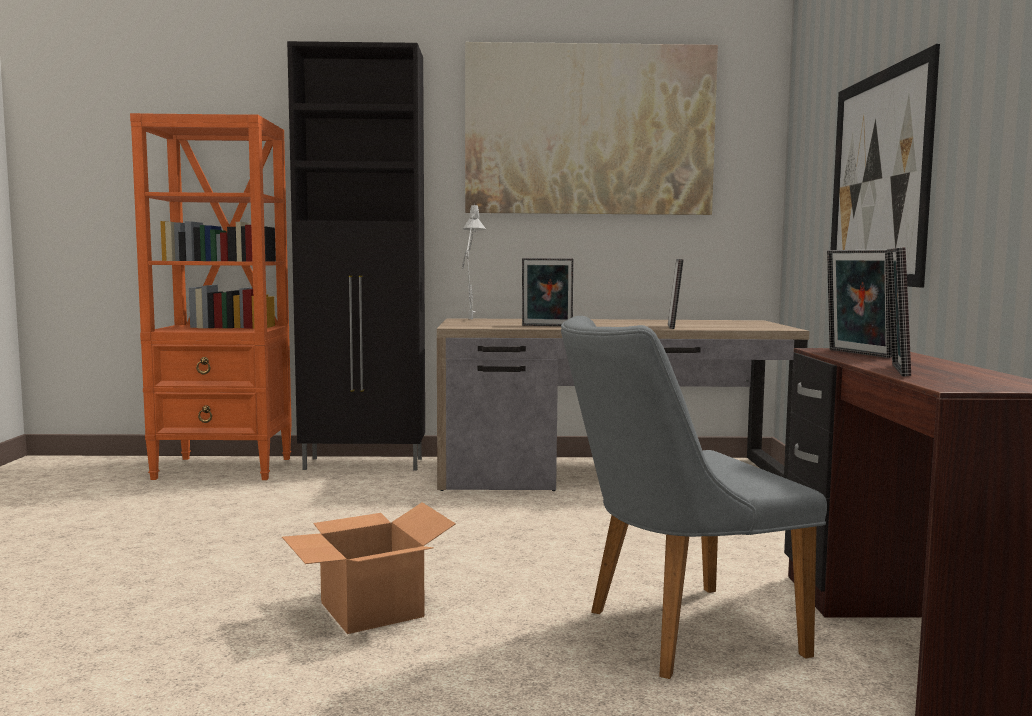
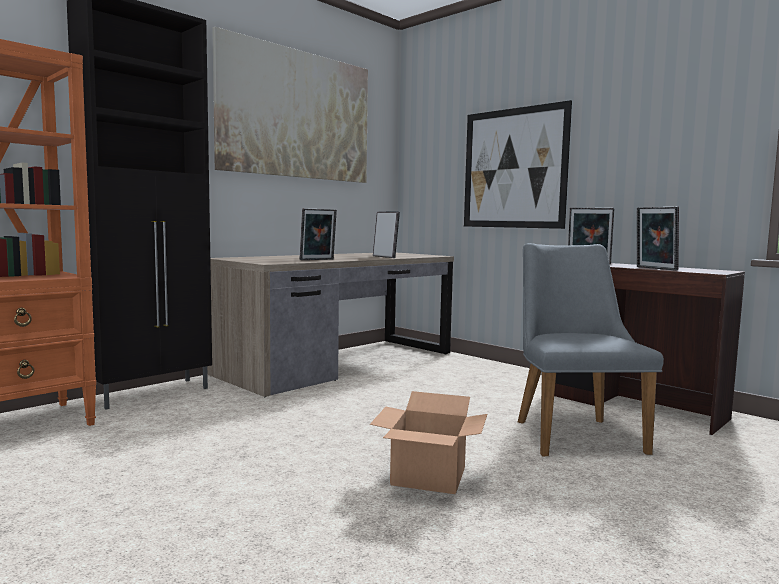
camera: 45 degrees left, 0 degrees up
(470, 321) = (244, 259): grey table lamp -> none
(673, 633) = (572, 432): grey chair -> grey chair turned 150 degrees clockwise

